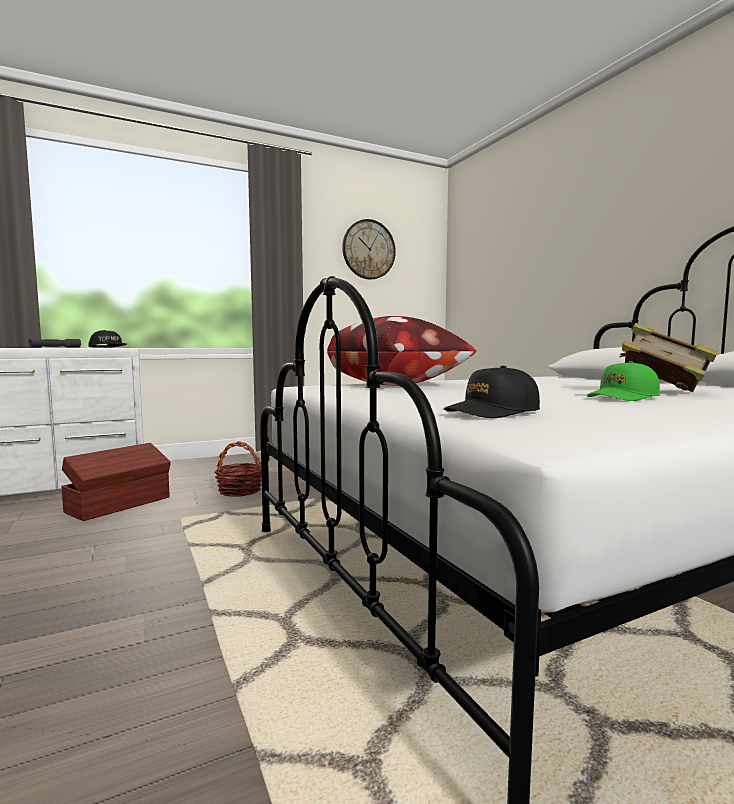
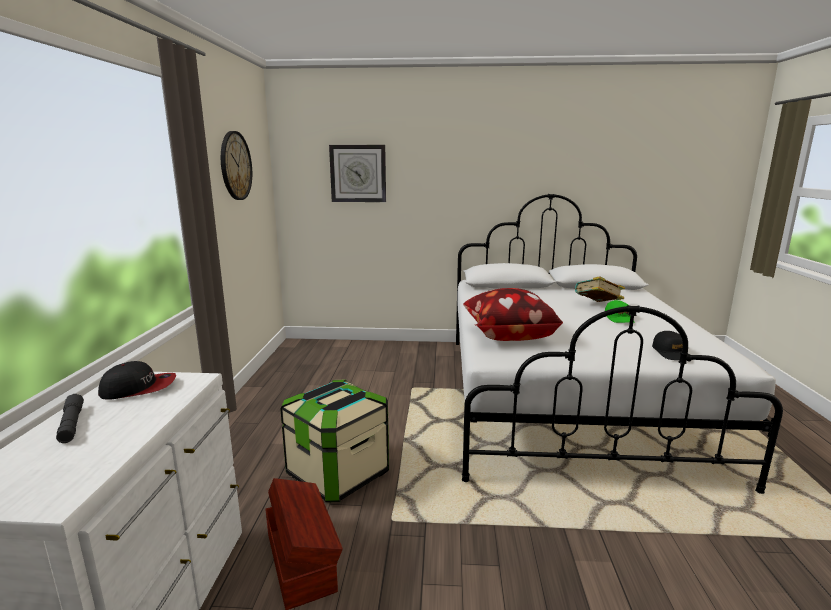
camera: 60 degrees left, 10 degrees up
(240, 491) = (338, 474): basket -> storage box
(504, 251) = (358, 173): none -> wall clock

